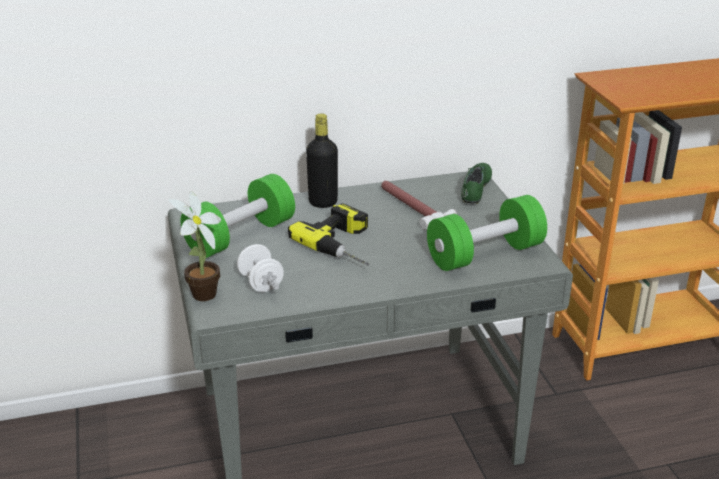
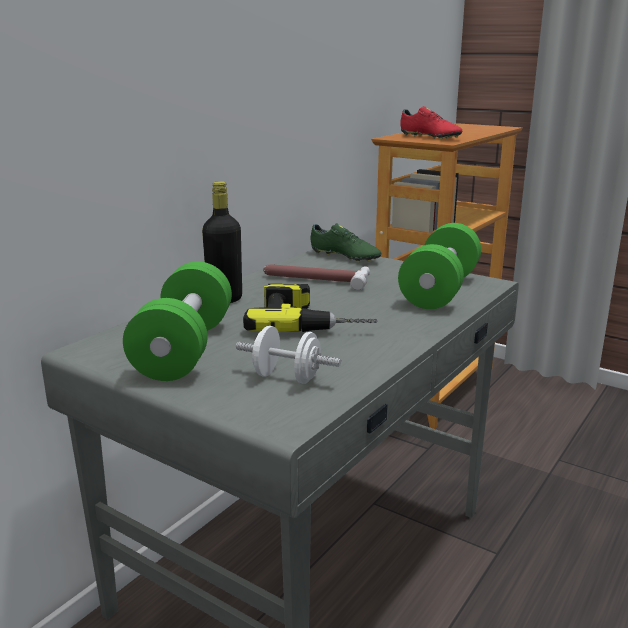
camera: 40 degrees left, 10 degrees down
(201, 297) = (241, 415): potted plant -> none
(476, 190) = (344, 257): green shoe -> green shoe turned 150 degrees clockwise
(635, 86) = (429, 137): none -> red shoe

